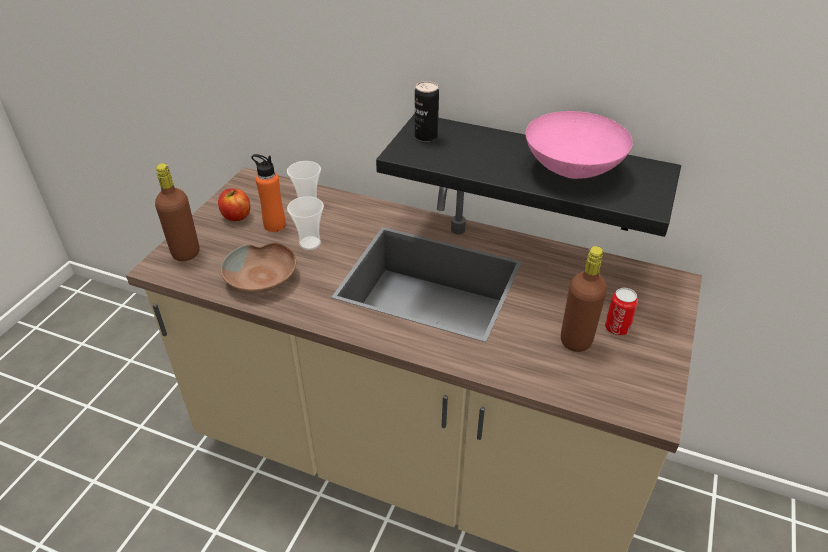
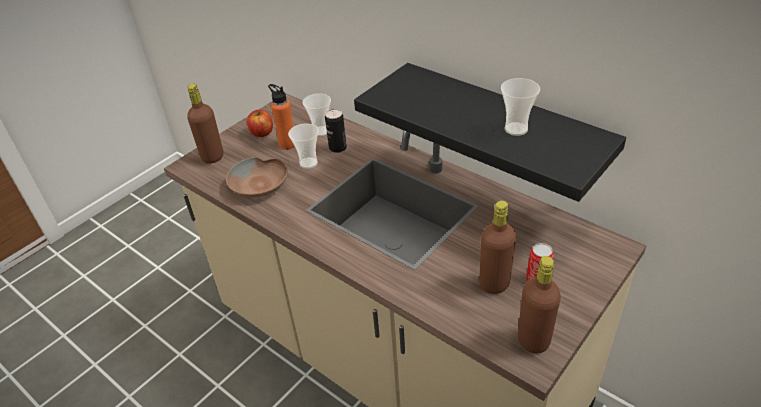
camera: 20 degrees right, 0 degrees up
(426, 136) = (405, 84): can -> can (337, 148)
(570, 170) = (516, 129): pink bowl -> cup
(642, 392) = (533, 340): none -> brown bottle

